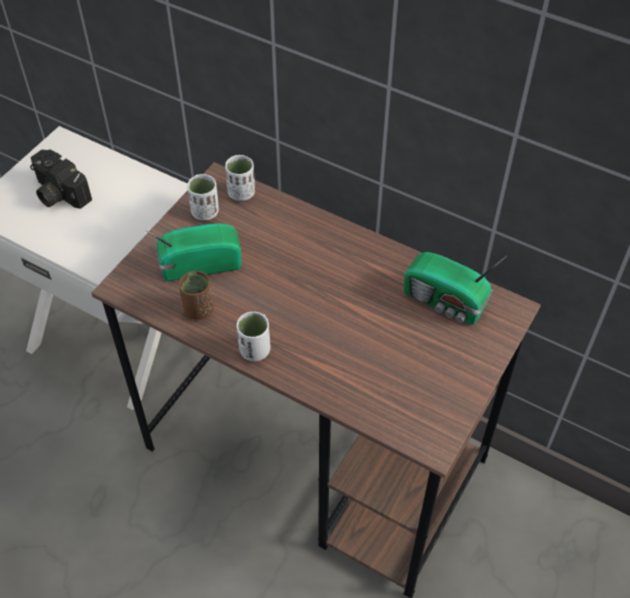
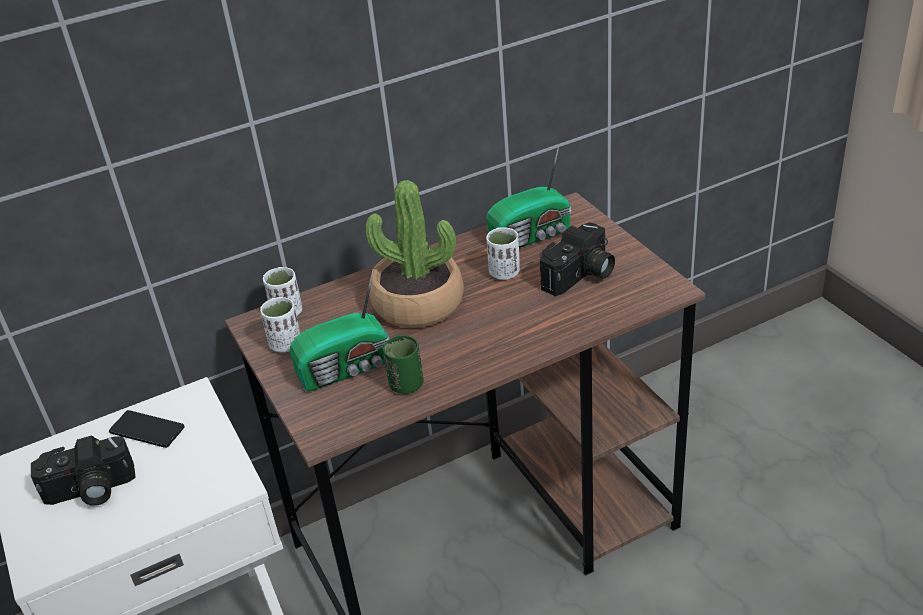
camera: 55 degrees left, 15 degrees down
(126, 187) = (147, 430): none -> phone
(198, 263) = (347, 368): radio -> radio turned 135 degrees counterclockwise
(199, 309) = (406, 385): brown cup -> green cup
(255, 350) = (489, 361): white cup -> white cup (504, 273)
(300, 268) = (418, 304): none -> potted plant
(408, 365) = (581, 276): none -> camera

